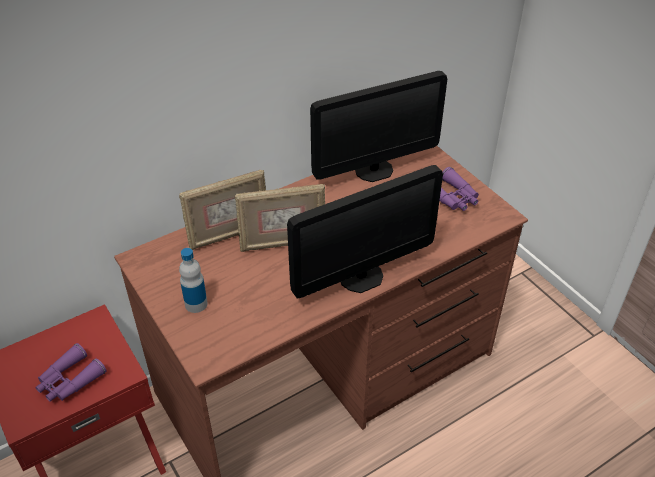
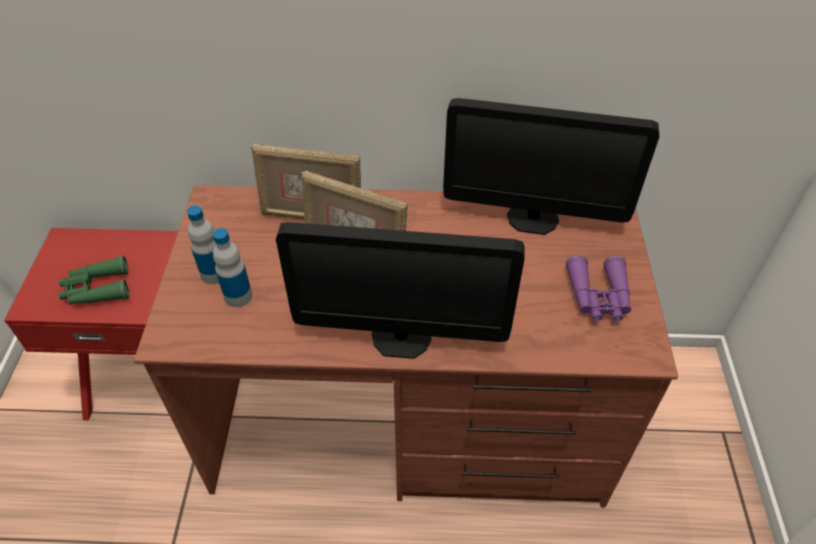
camera: 35 degrees right, 5 degrees up
(69, 381) = (96, 289): purple binoculars -> green binoculars
(229, 309) = (238, 296): none -> bottle

